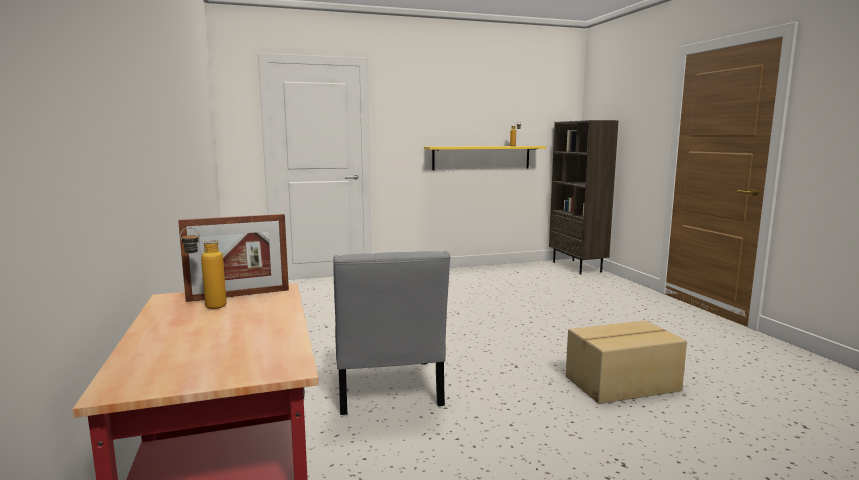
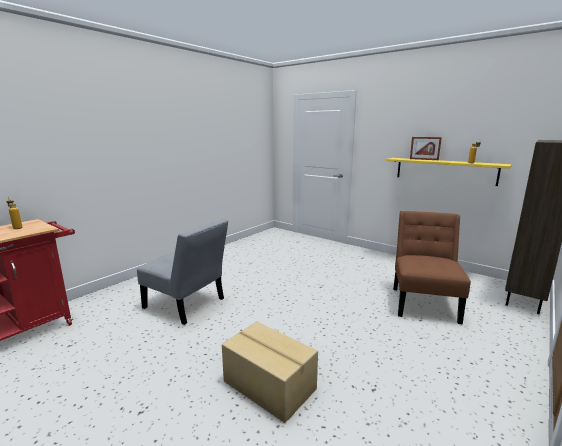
camera: 55 degrees right, 5 degrees up
(239, 295) = (35, 226): picture frame -> picture frame (423, 159)
(388, 390) = (187, 305): grey chair -> grey chair turned 105 degrees counterclockwise
(546, 291) = (424, 302): none -> brown chair

